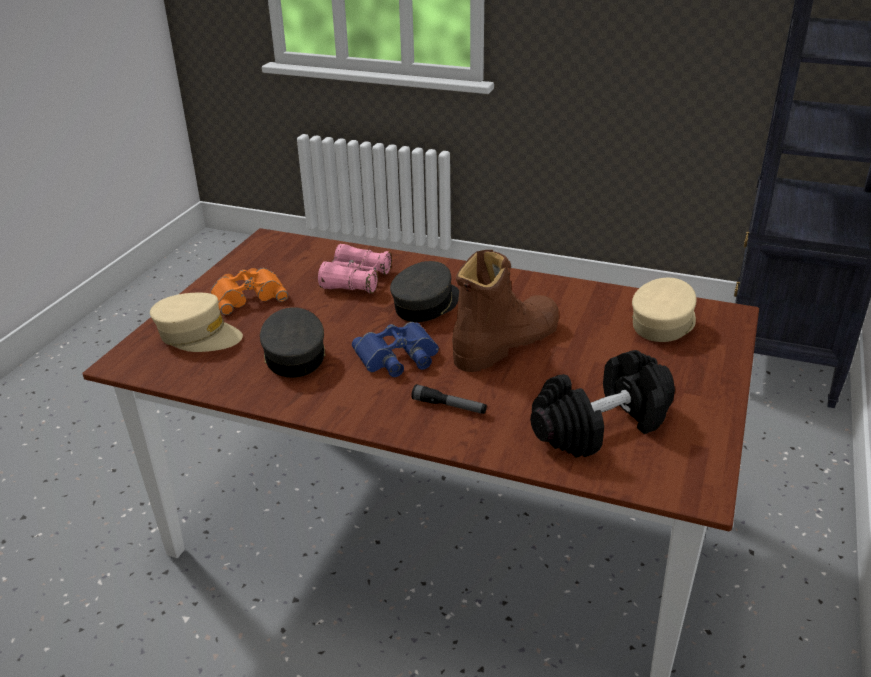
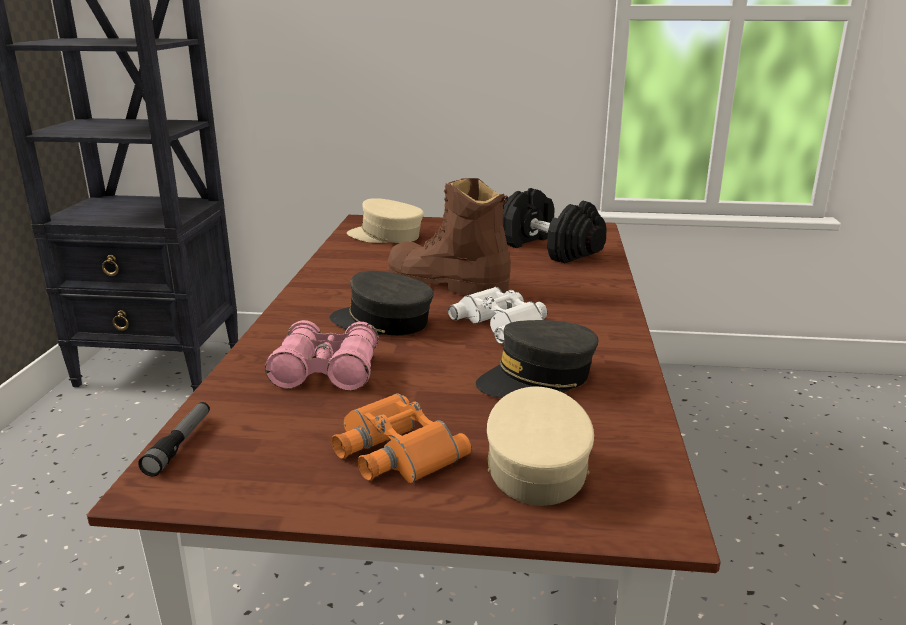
camera: 105 degrees left, 10 degrees down
(398, 357) = (503, 323): blue binoculars -> white binoculars
(449, 406) = (568, 294): flashlight -> flashlight (179, 444)

